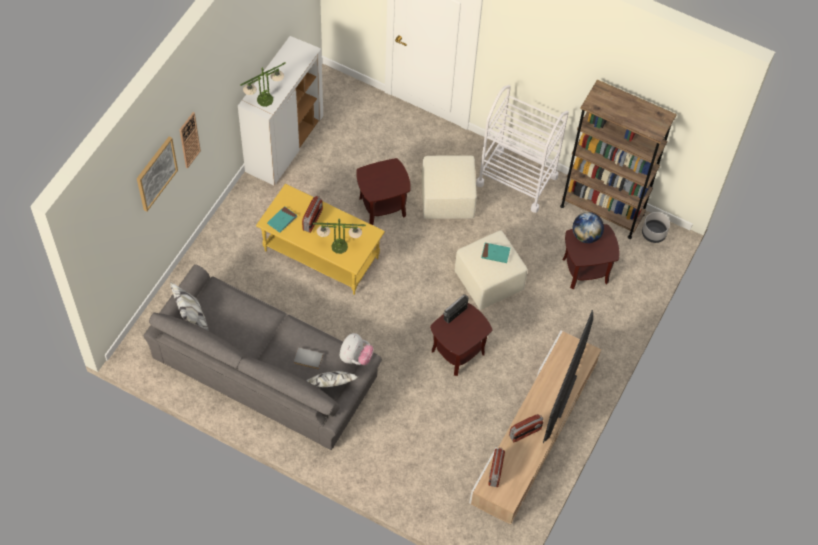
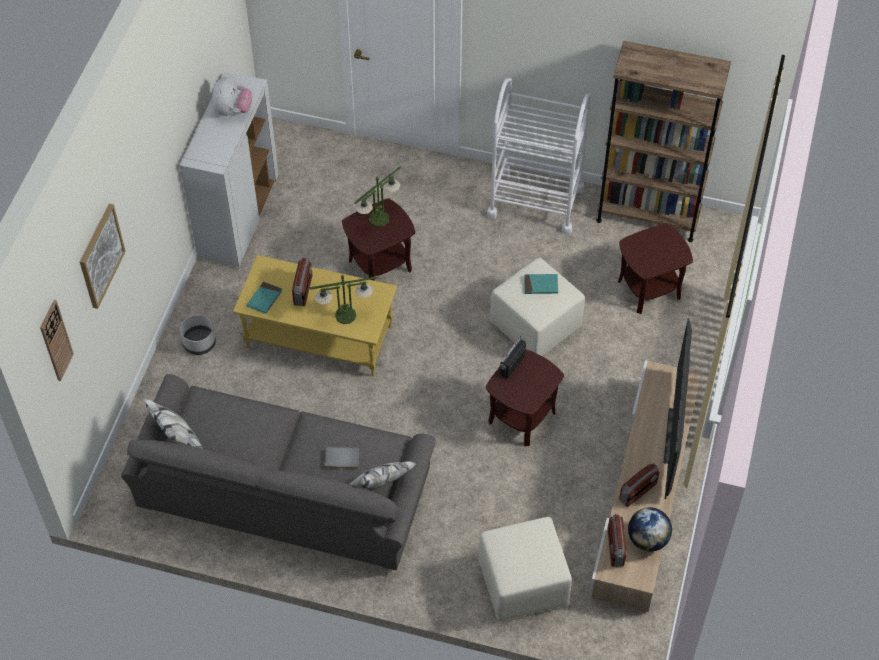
camera: 10 degrees left, 5 degrees down
(189, 140) = (132, 210): wall clock -> wall clock (56, 340)
(264, 100) = (212, 152): table lamp -> table lamp (378, 219)
(355, 357) = (401, 445): plush toy -> plush toy (232, 111)
(446, 199) = (456, 241): beige ottoman -> beige ottoman (522, 584)
(586, 235) = (645, 241): globe -> globe (647, 539)
(653, 233) = (717, 229): grey planter -> grey planter (199, 343)

